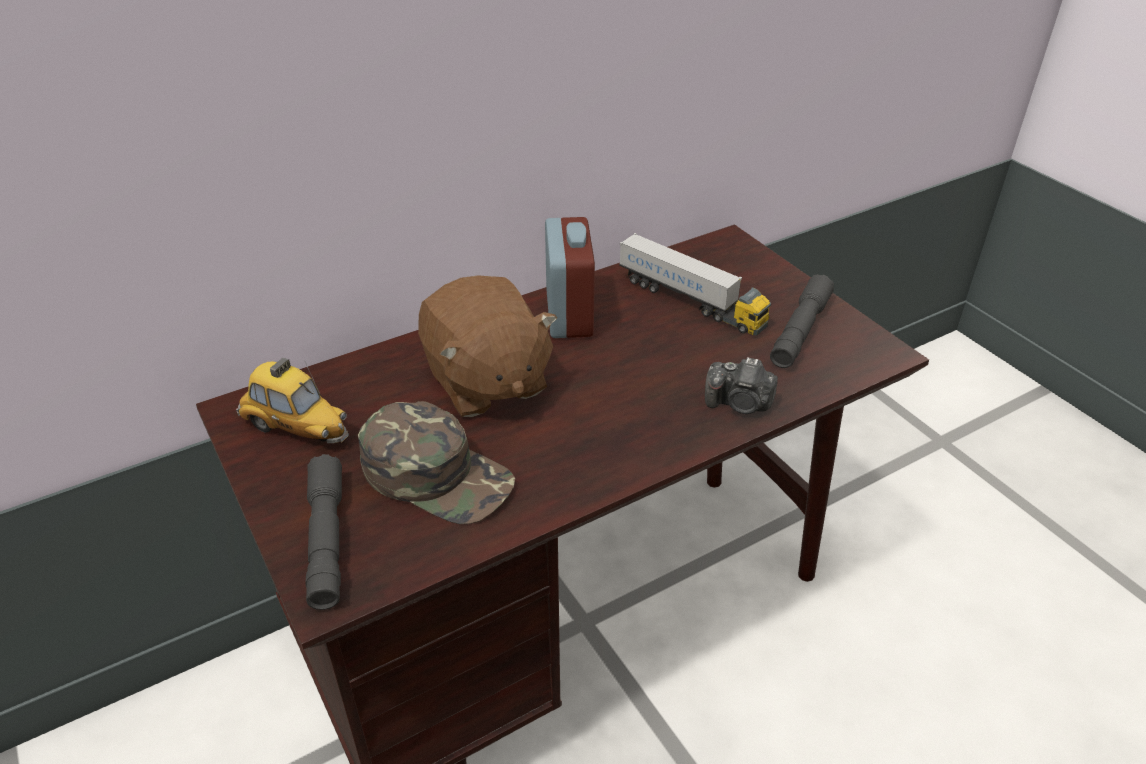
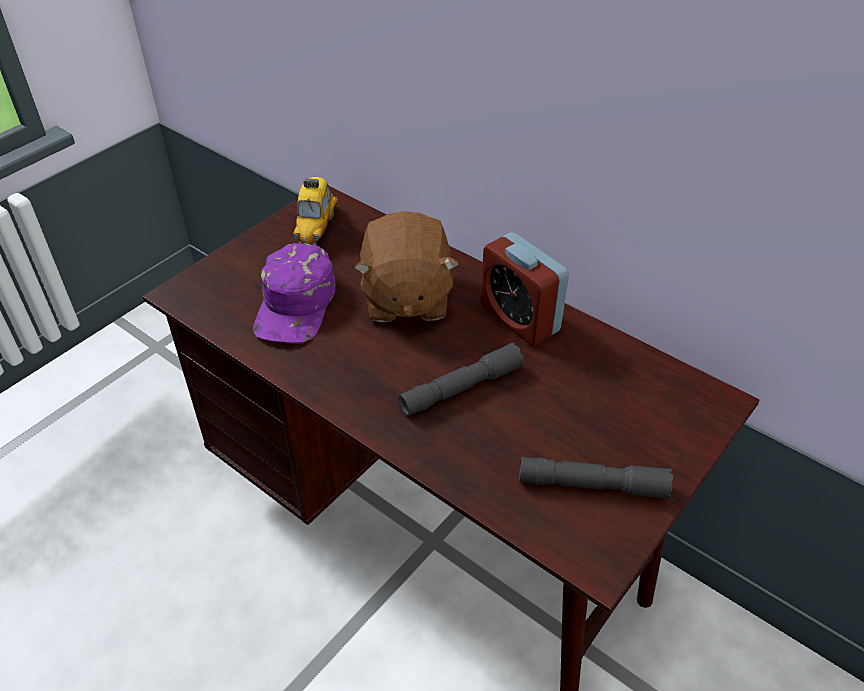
camera: 70 degrees right, 5 degrees up
(327, 540) = (222, 277): grey flashlight -> grey flashlight (461, 388)
(437, 475) = (296, 305): green cap -> purple cap
(486, 382) = (405, 298): brown plush toy -> brown plush toy turned 45 degrees counterclockwise
(569, 314) = (519, 319): alarm clock -> alarm clock turned 75 degrees clockwise
(690, 301) = (589, 393): toy truck -> none
(739, 404) = (452, 456): camera -> none

